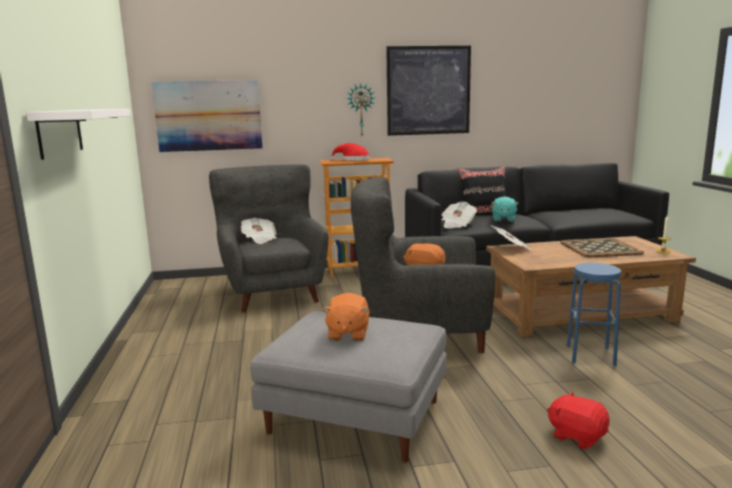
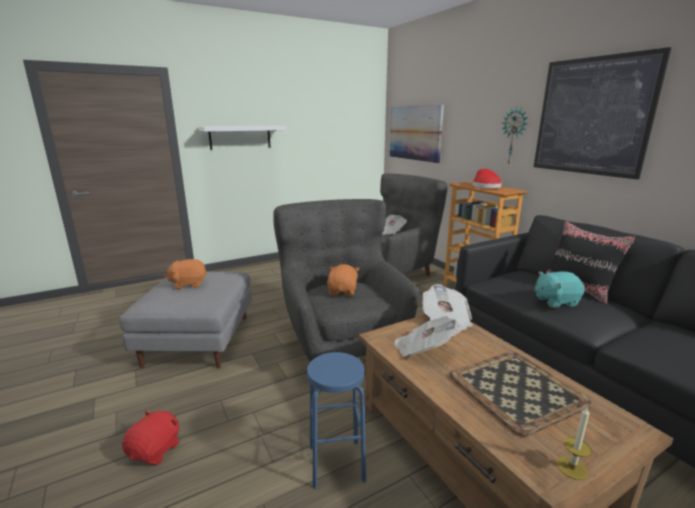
camera: 70 degrees right, 5 degrees up
(457, 225) = (507, 283): newspaper -> newspaper (423, 349)

